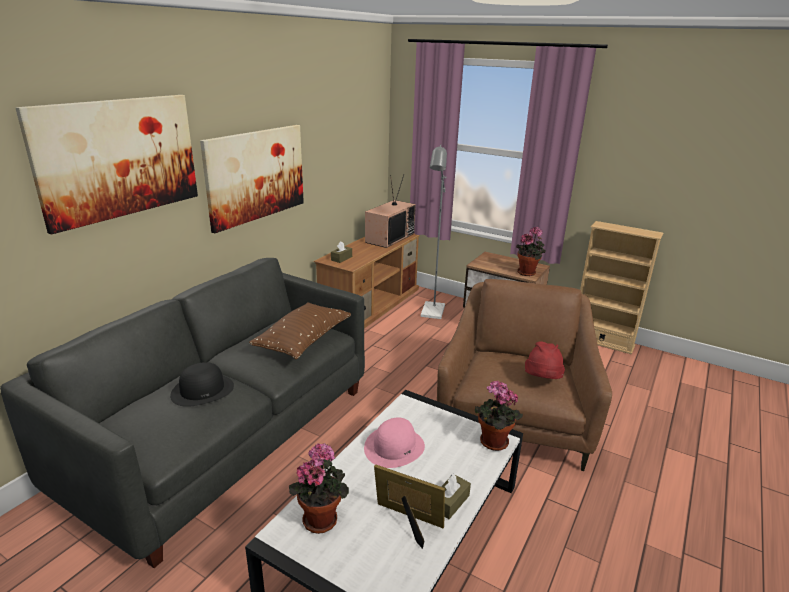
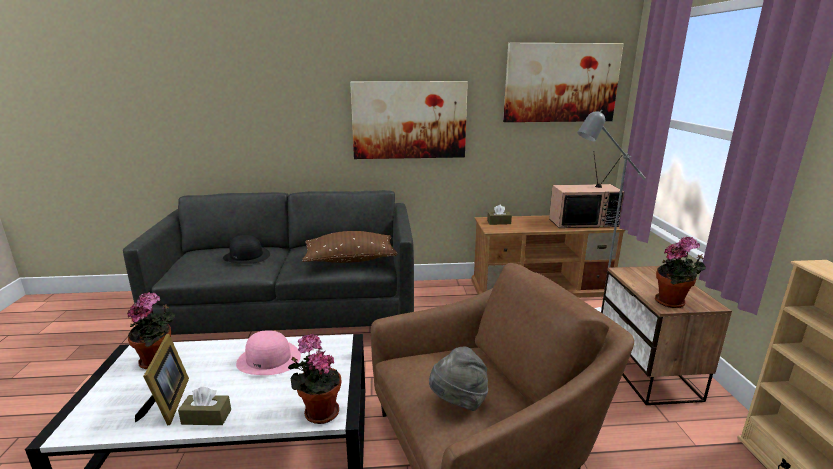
camera: 55 degrees right, 5 degrees down
(119, 158) = (278, 85): picture -> picture (561, 83)
(542, 380) = (458, 402): red hat -> grey hat

